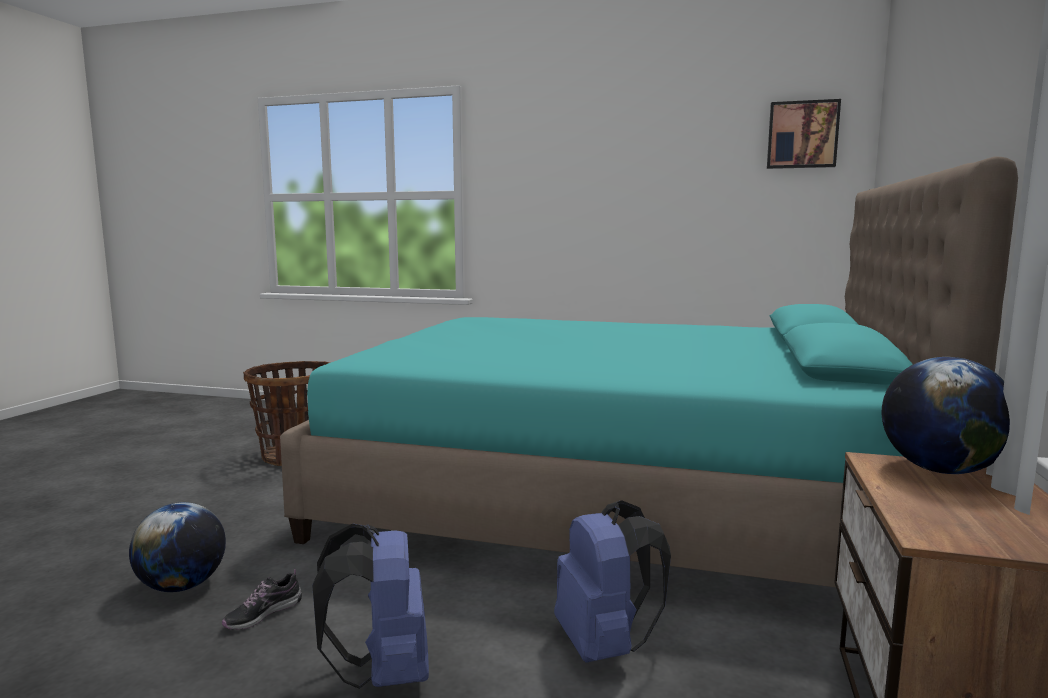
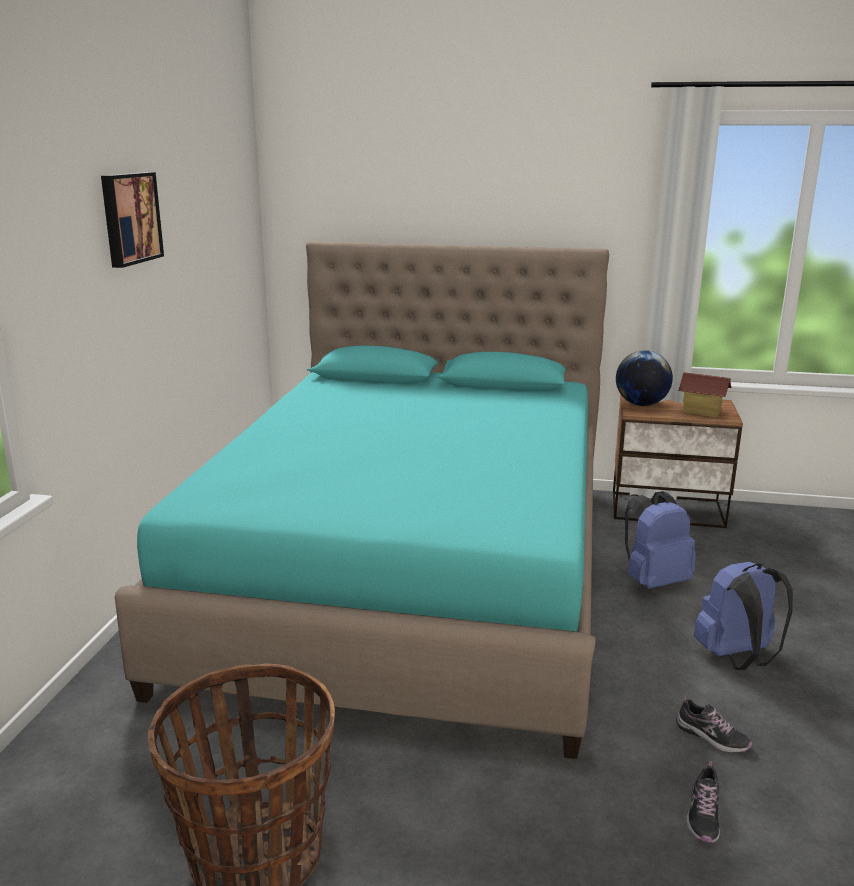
camera: 95 degrees left, 10 degrees up
(182, 586) = (703, 815): globe -> shoe
(802, 135) = (235, 183): picture -> picture (129, 218)
(955, 516) = (702, 411): none -> toy house

